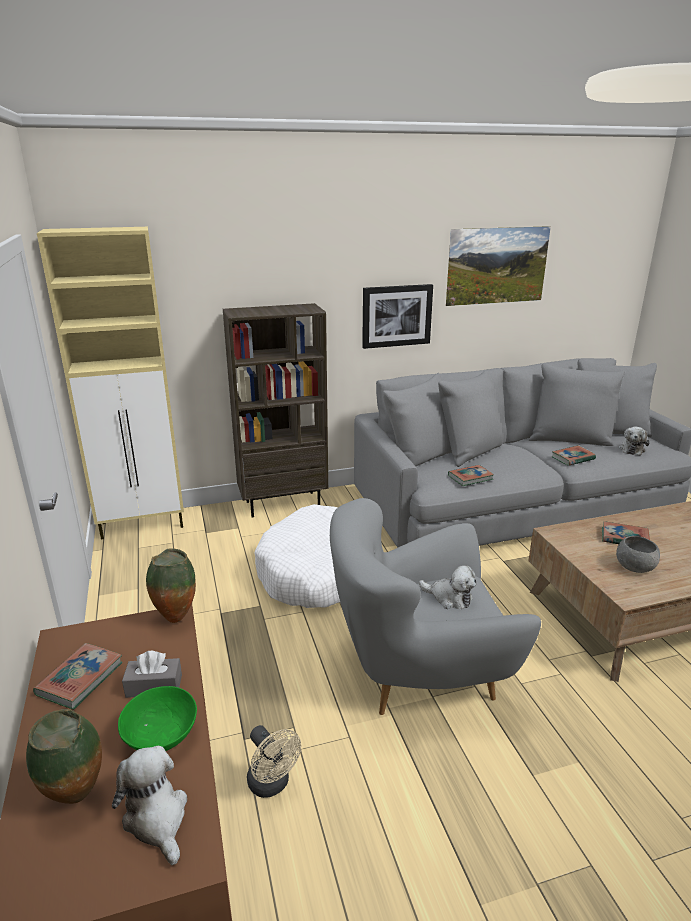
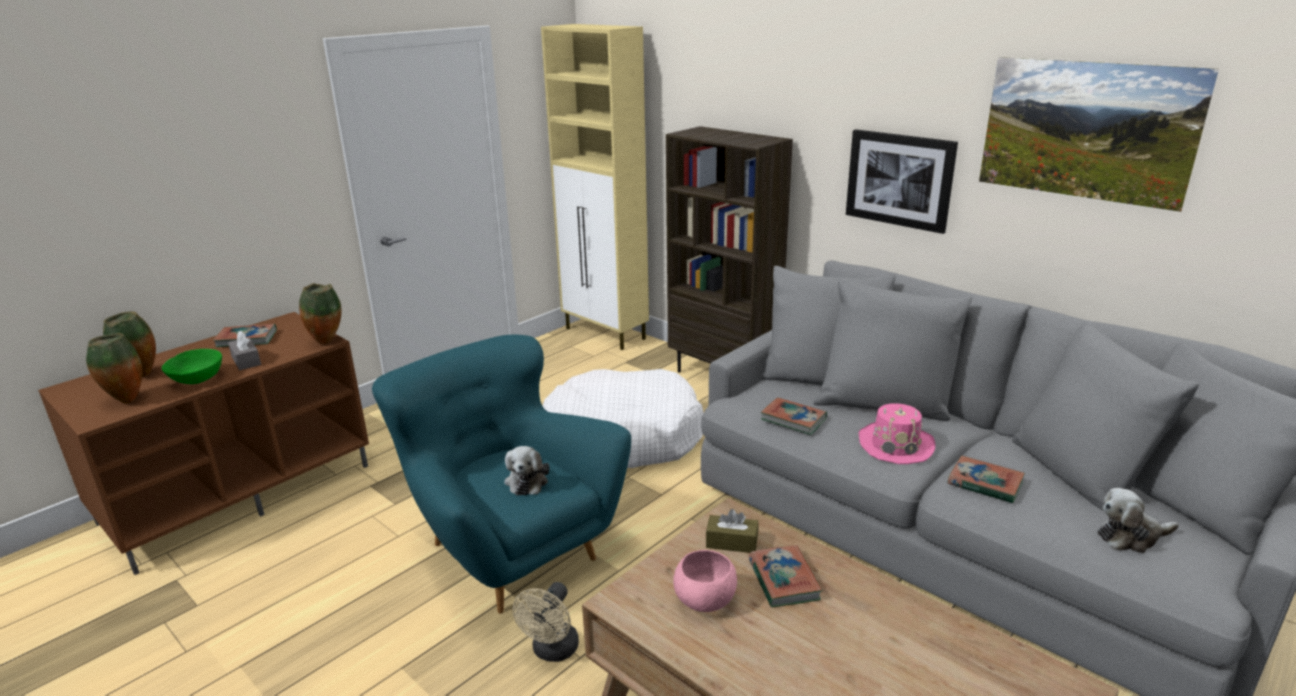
camera: 60 degrees right, 0 degrees up
(157, 818) = (126, 400): plush toy -> vase
(272, 784) = (328, 516): beige fan -> beige fan (552, 651)
(419, 672) = (510, 550): grey armchair -> turquoise armchair
(521, 463) = (895, 444): none -> pink hat
(582, 541) = (731, 542): none -> brown tissue box
(634, 567) = (704, 600): grey bowl -> pink bowl

